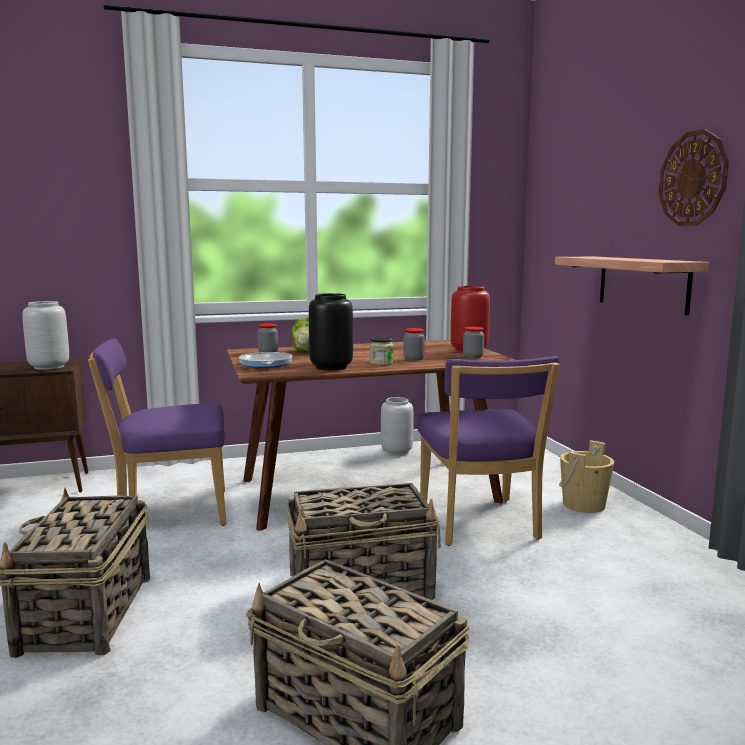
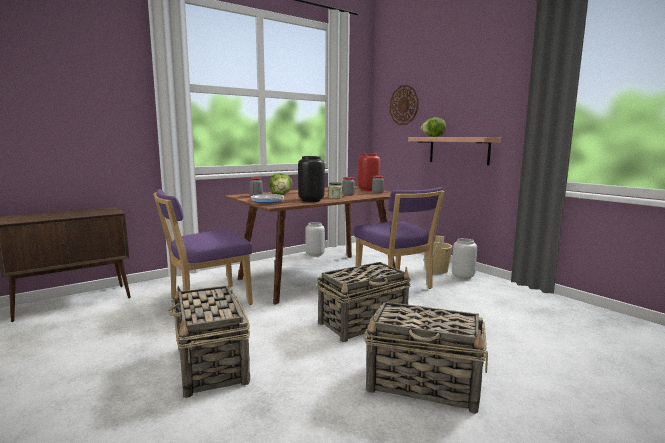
camera: 20 degrees left, 0 degrees up
(50, 367) = (102, 212): grey vase -> grey vase (463, 276)
(599, 257) = (433, 136): none -> lettuce
(693, 178) = (489, 94): wall clock -> wall clock (404, 105)

